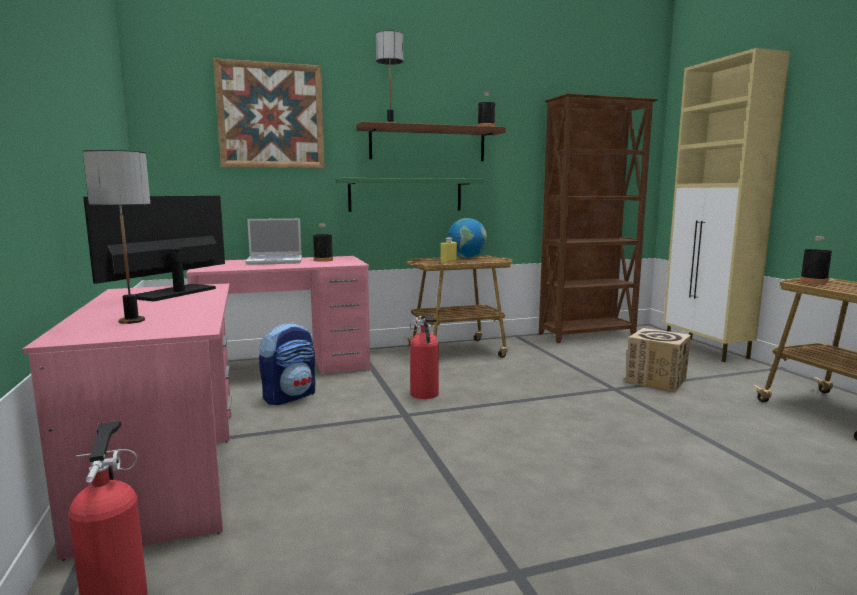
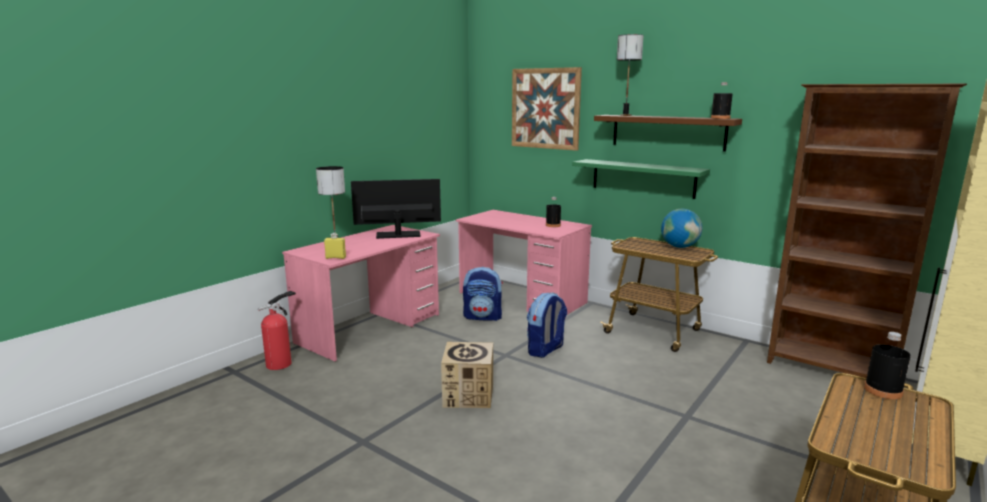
camera: 55 degrees right, 5 degrees up
(275, 261) = (525, 220): laptop -> none
(425, 395) = (546, 350): fire extinguisher -> backpack
(448, 262) = (640, 248): yellow bottle -> yellow bottle (335, 258)
(656, 381) = (750, 433): cardboard box -> cardboard box (468, 395)

